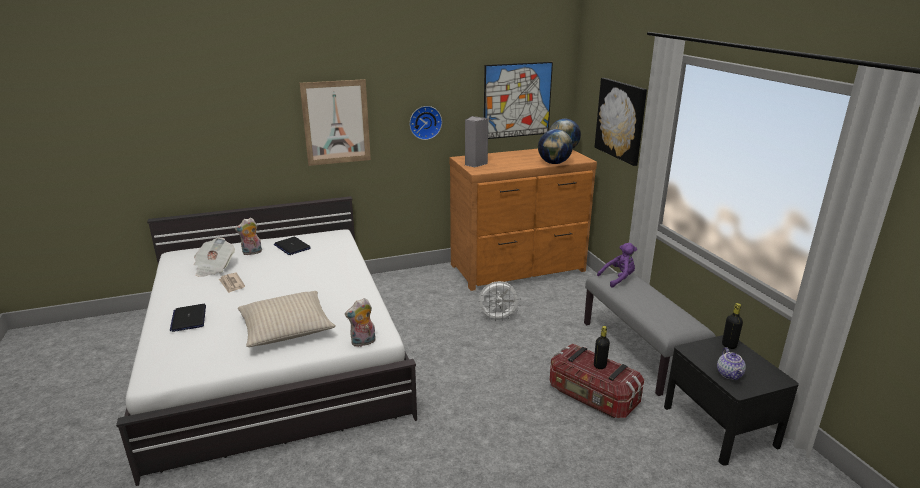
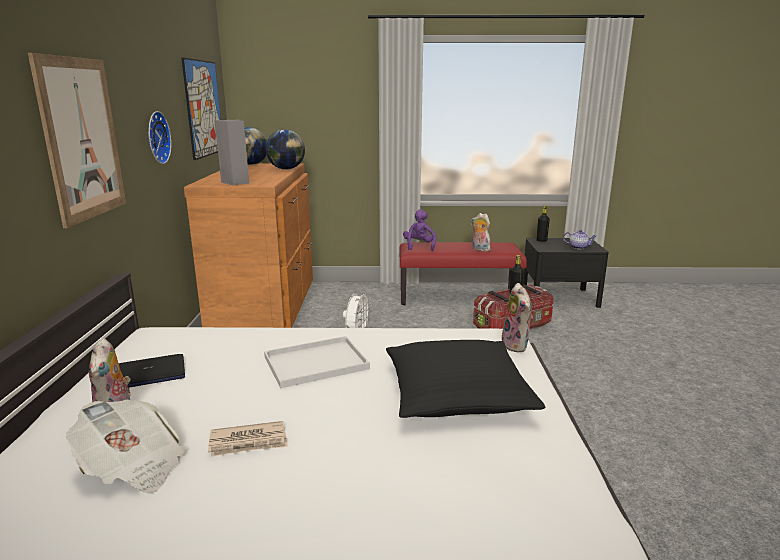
camera: 70 degrees left, 5 degrees down
(189, 318) = (371, 497): laptop -> none
(286, 328) = (457, 393): beige pillow -> black pillow
(315, 281) = (317, 362): none -> white tray
(621, 120) = (324, 113): picture -> none
(640, 352) = (459, 297): grey bench -> red bench
(646, 311) = (479, 249): none -> plush toy

